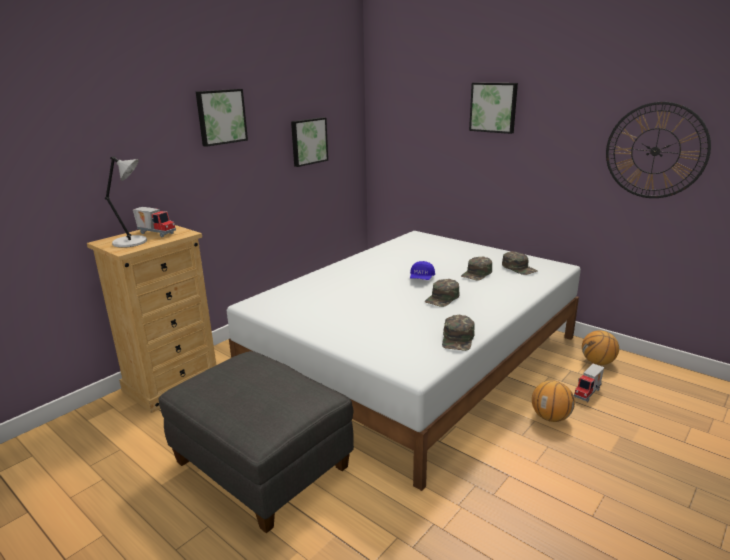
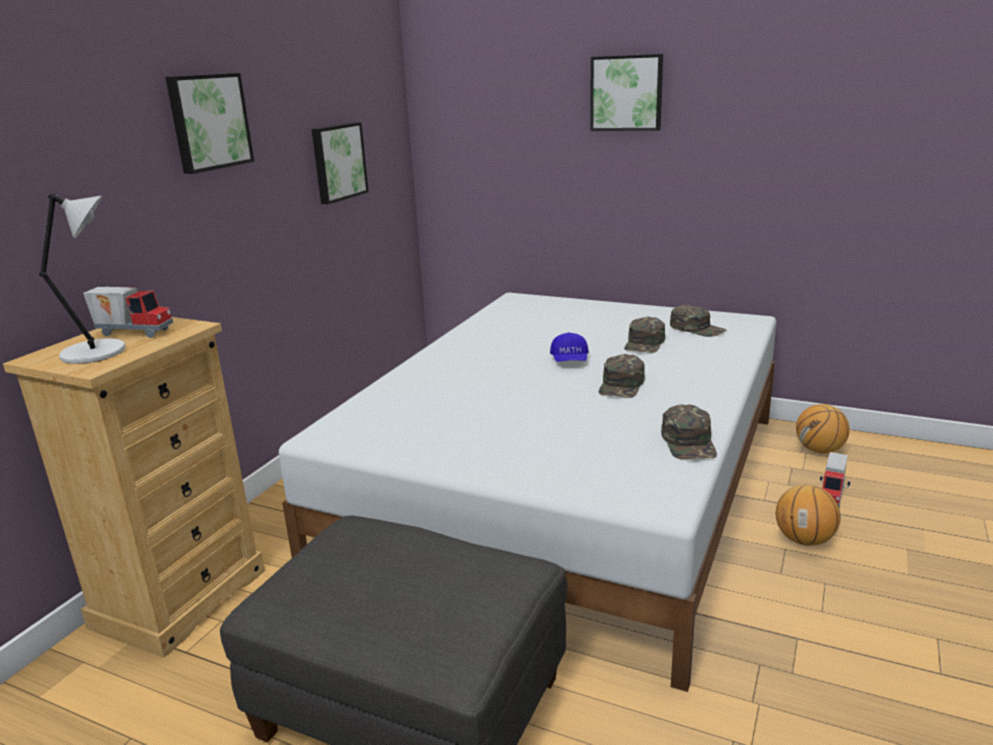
camera: 15 degrees left, 0 degrees up
(655, 151) = (875, 140): wall clock -> none

